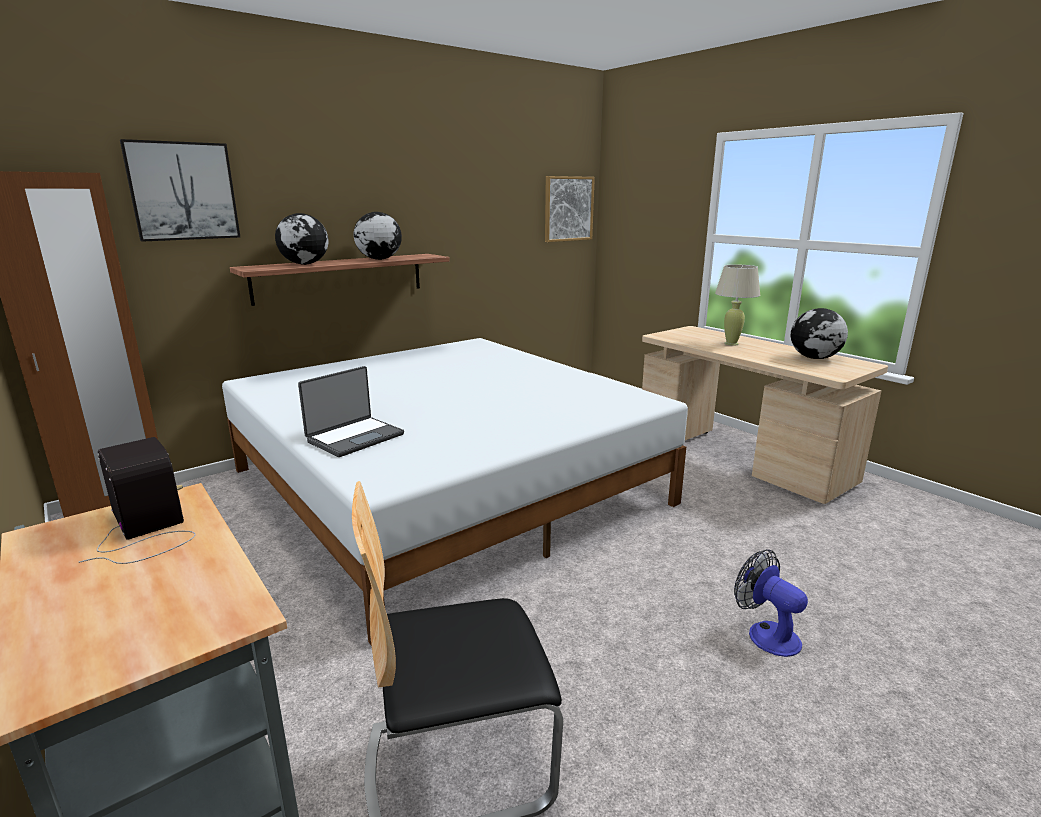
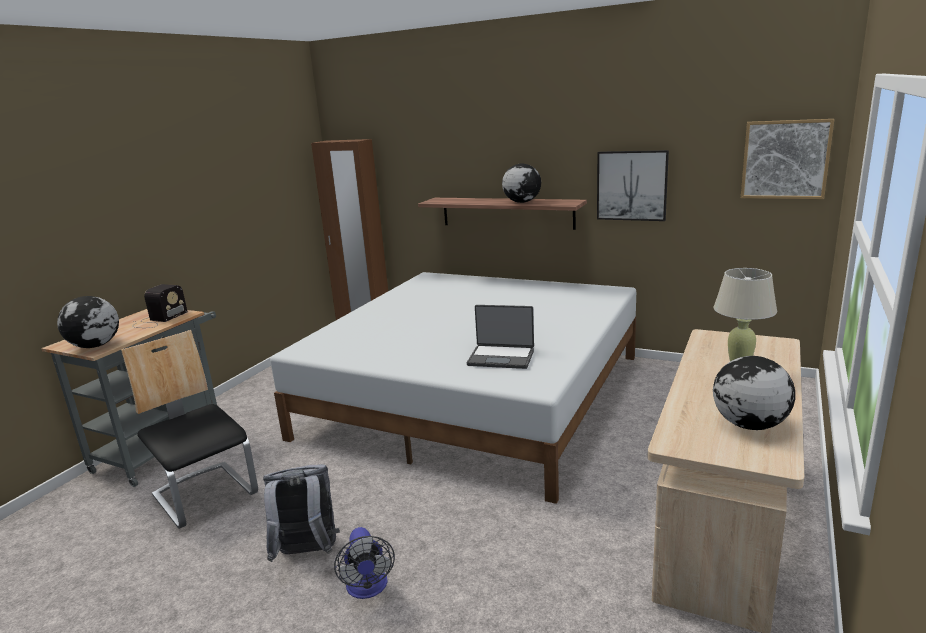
camera: 65 degrees right, 0 degrees up
(183, 191) = (412, 147): picture -> picture (632, 185)
(305, 264) = (467, 201): globe -> globe (95, 346)
(354, 437) = (360, 325): laptop -> laptop (501, 357)
(684, 668) = (307, 554): none -> grey backpack
(766, 633) = (368, 588): fan -> fan turned 135 degrees clockwise

